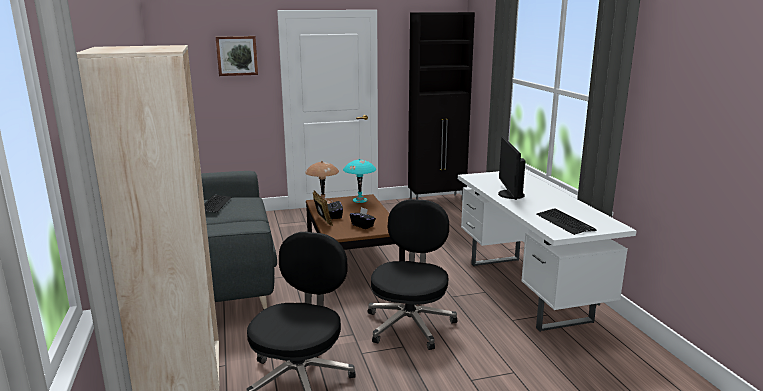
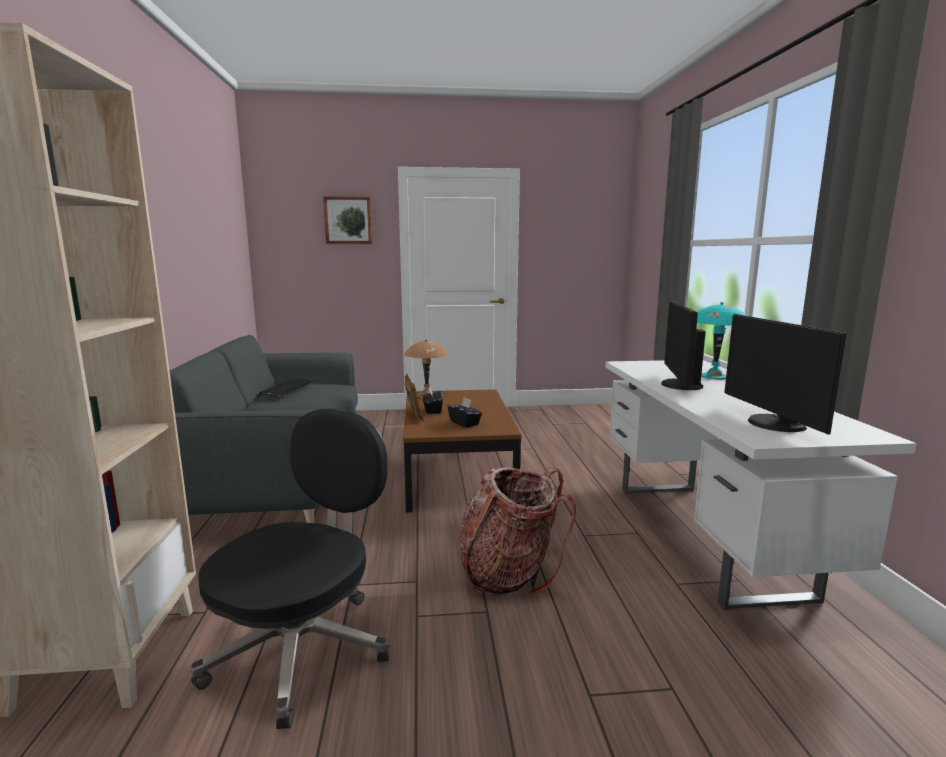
camera: 10 degrees right, 5 degrees down
(360, 200) = (476, 395): turquoise table lamp -> turquoise table lamp (714, 376)
(410, 324) = (509, 573): black office chair -> backpack
(437, 200) = (590, 409): black cabinet -> none
(565, 222) = (774, 424): keyboard -> monitor

